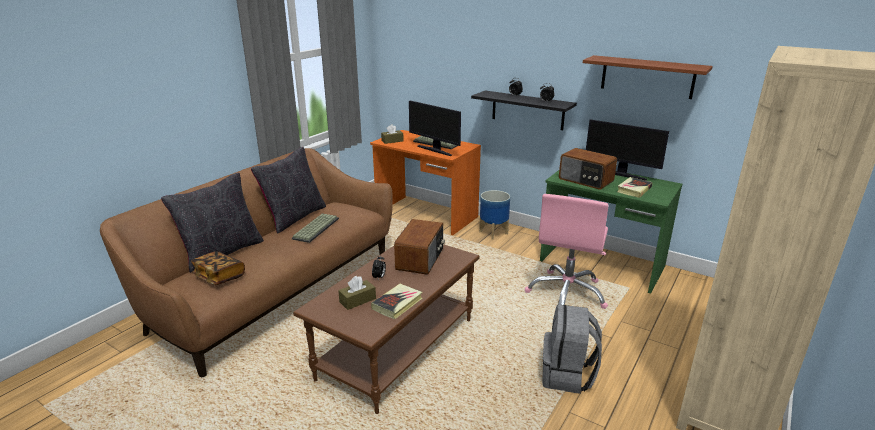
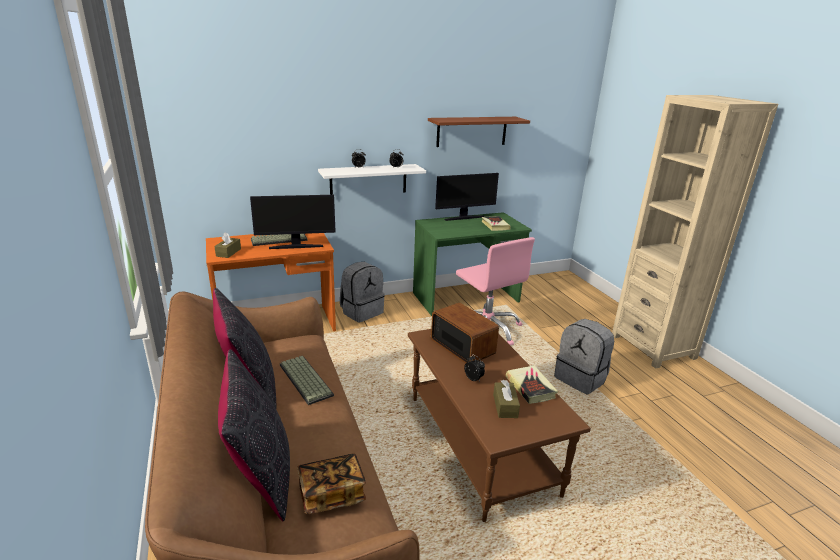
camera: 55 degrees left, 0 degrees up
(494, 232) = (361, 311): planter -> grey backpack
(527, 110) = (368, 180): black shelf -> white shelf
(585, 180) = (458, 229): radio -> none

